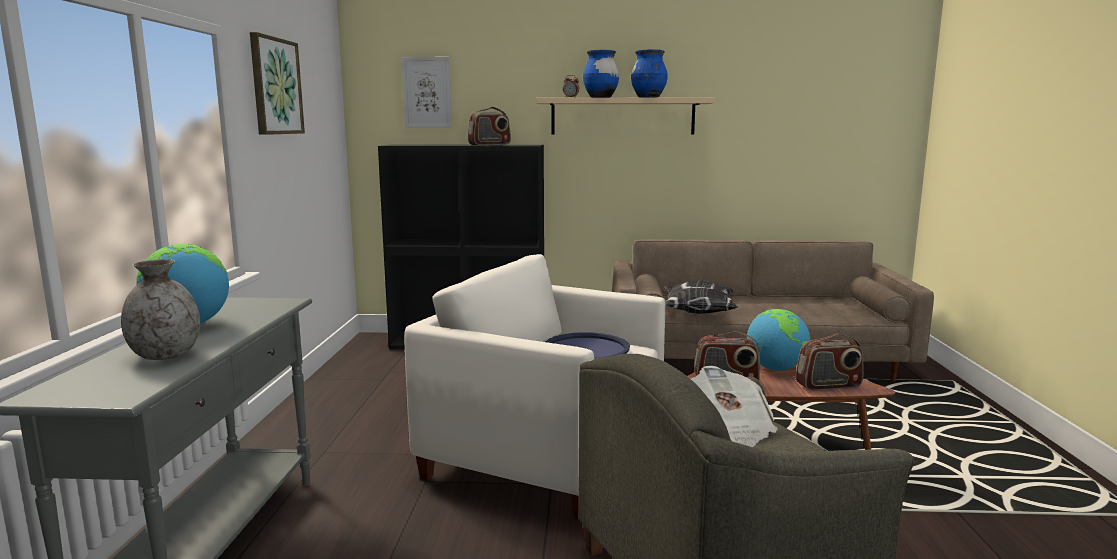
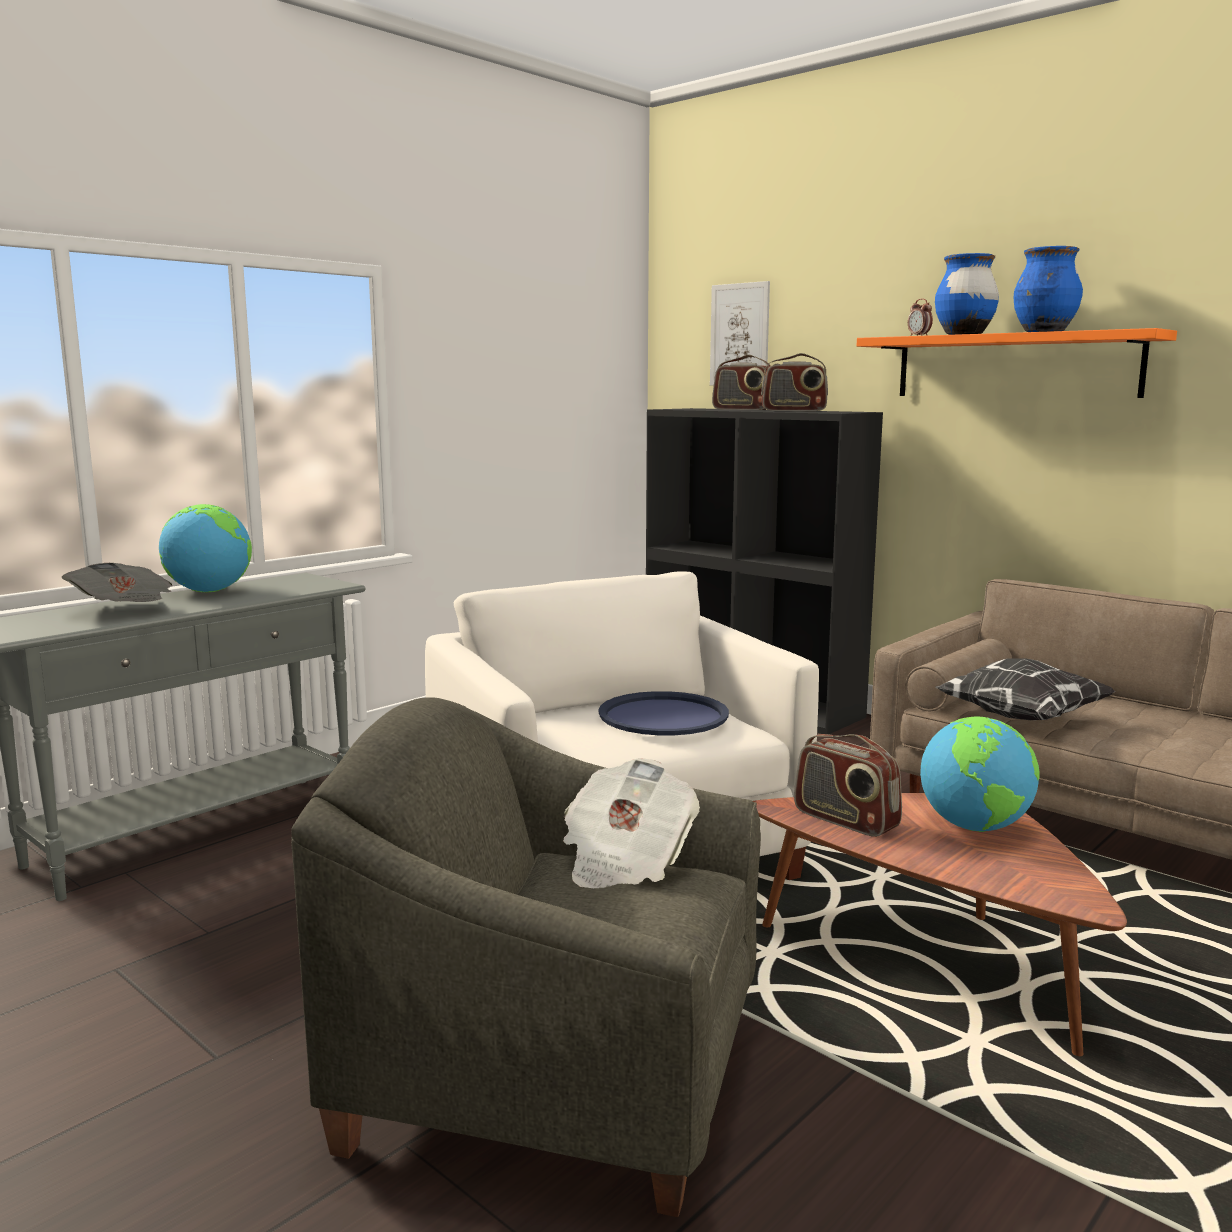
camera: 40 degrees right, 0 degrees up
(165, 355) = (125, 611): grey vase -> newspaper
(275, 86) = (487, 333): picture -> none
(622, 116) = (1015, 366): beige shelf -> orange shelf
(828, 386) = (1008, 876): radio -> radio (743, 409)

